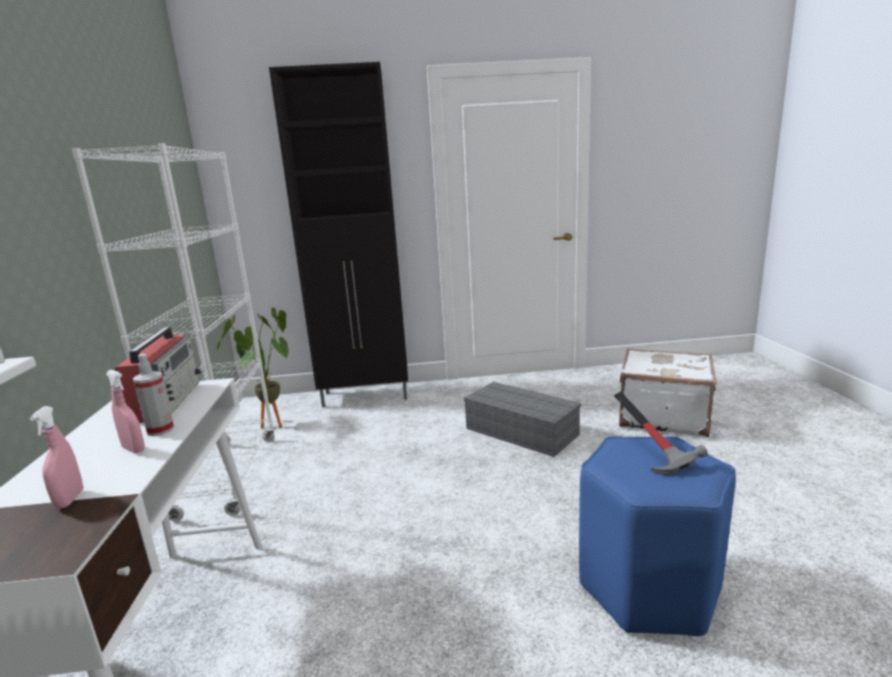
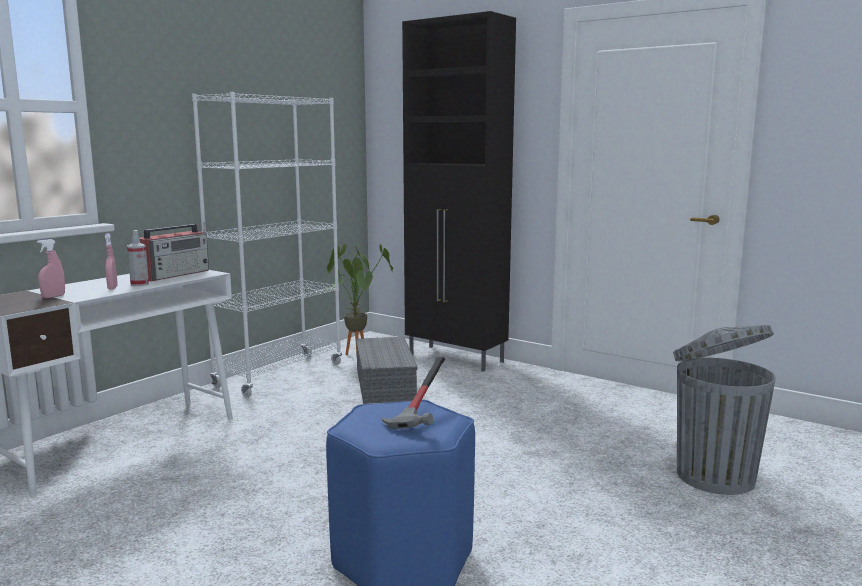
camera: 40 degrees right, 5 degrees down
(519, 431) = (529, 428): grey storage box -> grey storage box (383, 383)
(662, 416) = (713, 475): white suitcase -> grey trash can

